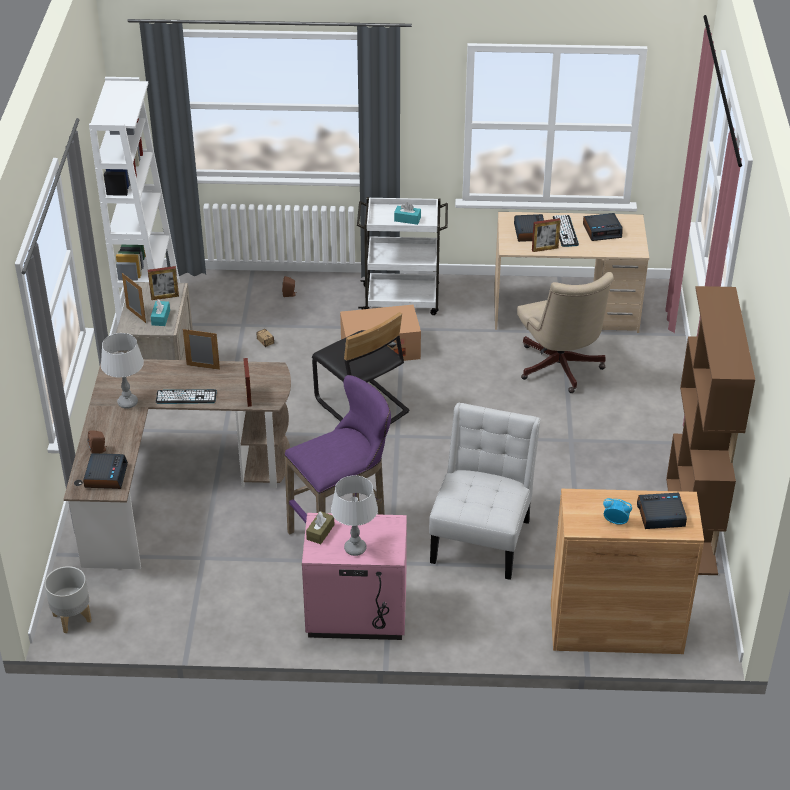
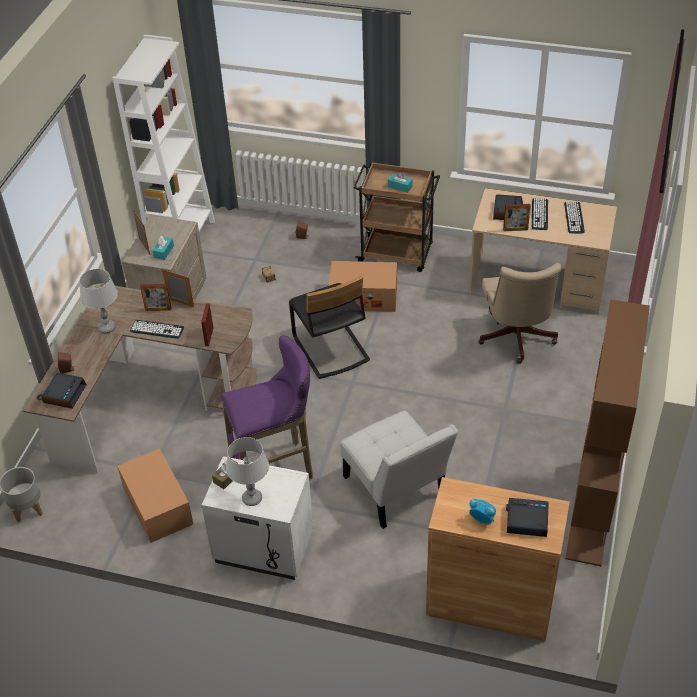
camera: 15 degrees right, 5 degrees up
(165, 297) = (174, 233): picture frame -> picture frame (158, 309)
(222, 591) = (157, 506): none -> cardboard box
(356, 615) = (263, 548): pink nightstand -> white nightstand
(402, 300) = (397, 254): white cart -> brown cart
(482, 536) = (396, 491): white chair -> white chair turned 120 degrees clockwise
(602, 230) = (574, 218): alarm clock -> keyboard

